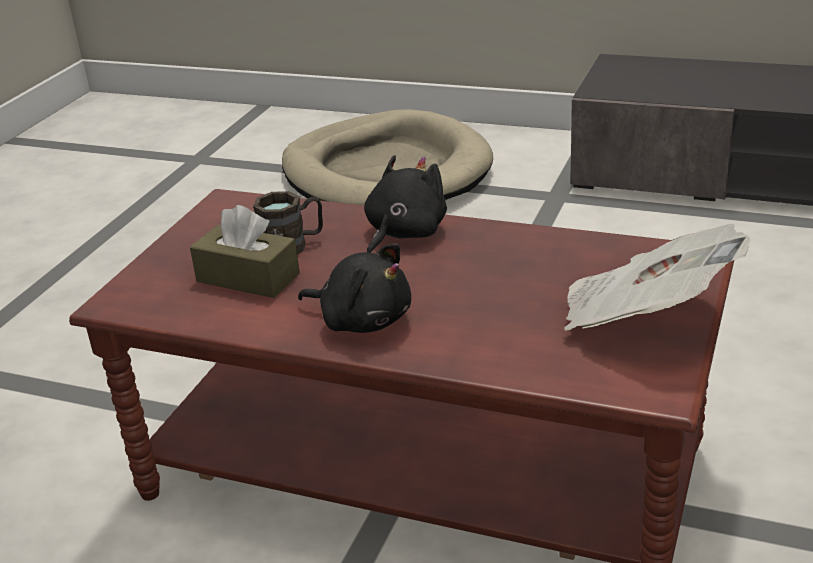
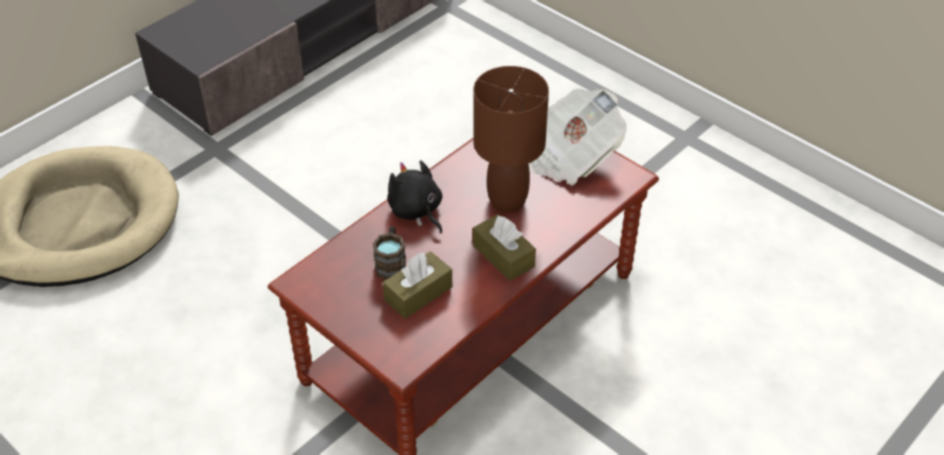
camera: 70 degrees left, 15 degrees up
(363, 320) = (503, 256): black plush toy -> brown tissue box
(484, 292) = (508, 201): none -> brown table lamp

